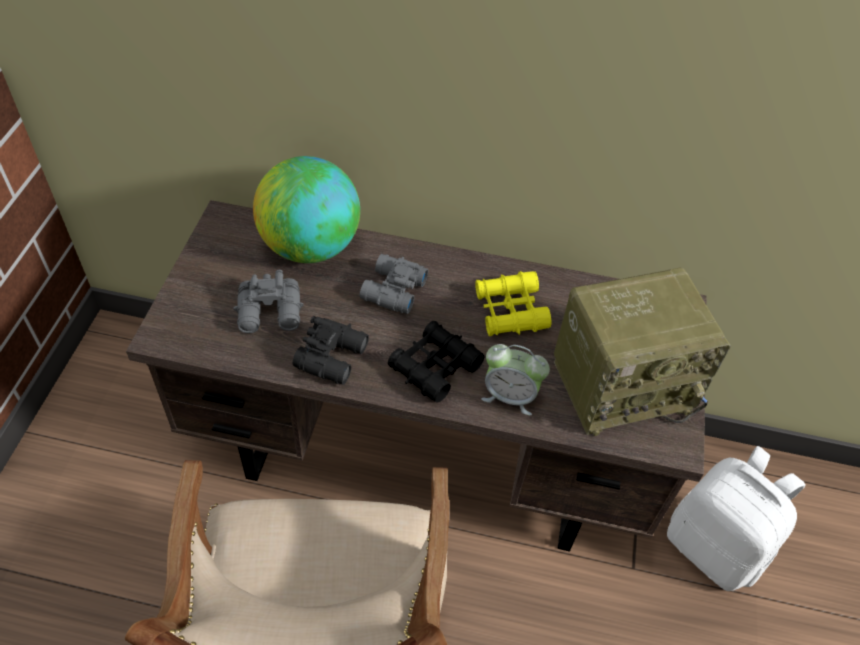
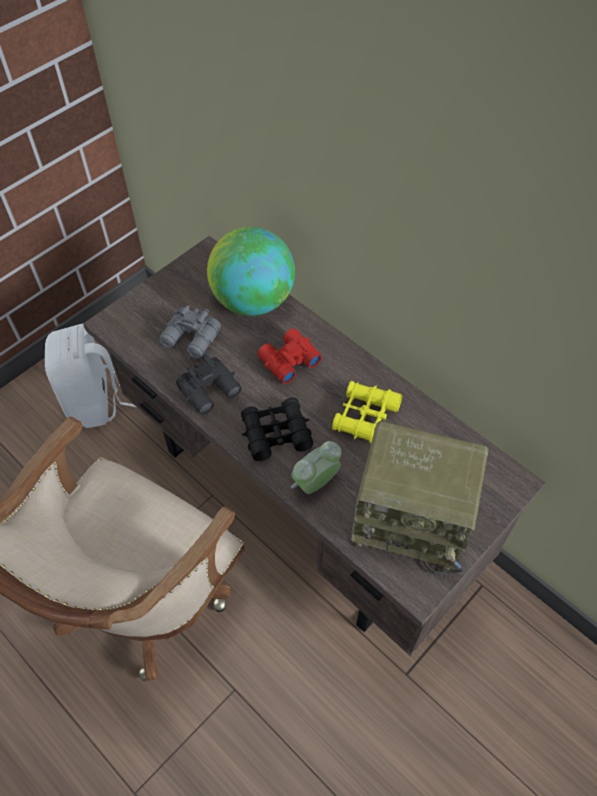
camera: 35 degrees right, 5 degrees up
(392, 290) = (287, 360): grey binoculars -> red binoculars
(510, 396) = (315, 483): alarm clock -> alarm clock turned 90 degrees clockwise
(714, 547) = (487, 698): white backpack -> white backpack (97, 401)

